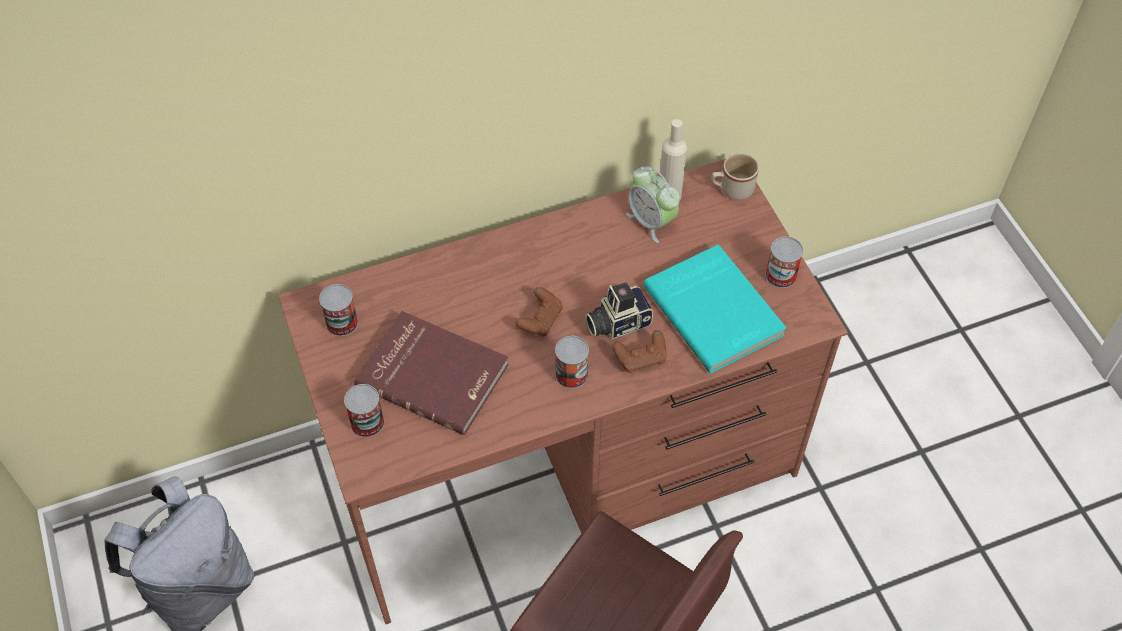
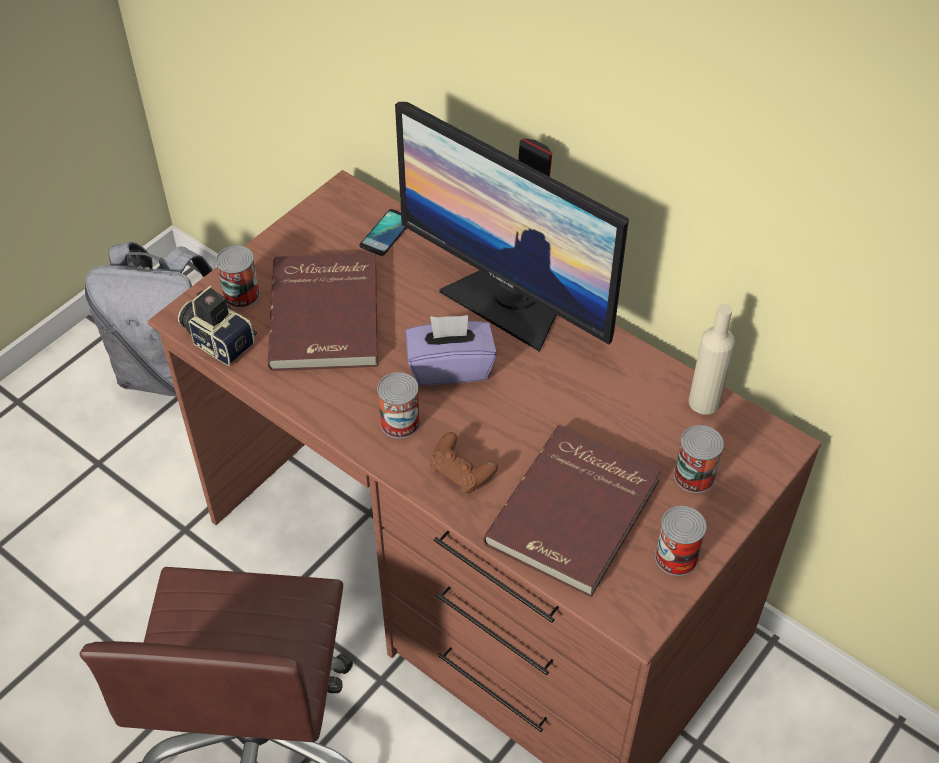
camera: 60 degrees right, 5 degrees down
(342, 323) = (340, 225): can -> can (694, 476)
(375, 297) = (386, 233): none -> phone
(504, 256) = (508, 302): none -> monitor
(540, 320) = (450, 367): brown game controller -> purple tissue box
(617, 322) = (494, 431): camera -> camera (218, 340)
(651, 221) = (653, 402): alarm clock -> none
(715, 310) = (576, 513): turquoise book -> red book
(731, 189) = (762, 456): beige mug -> none

